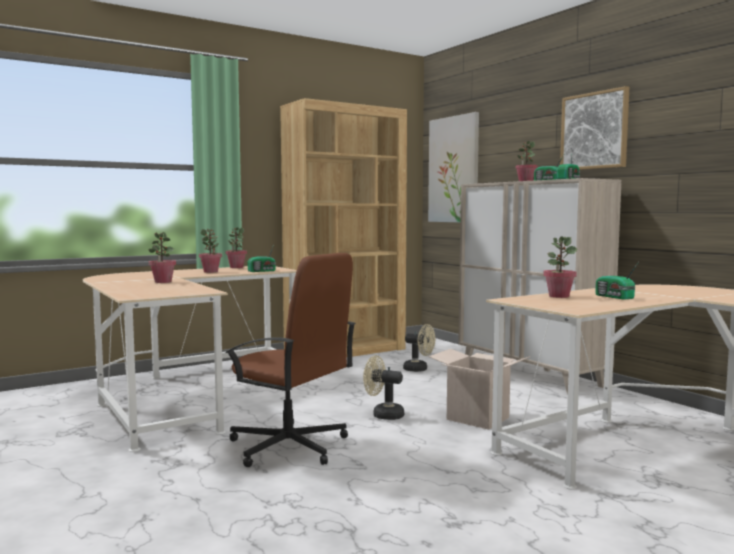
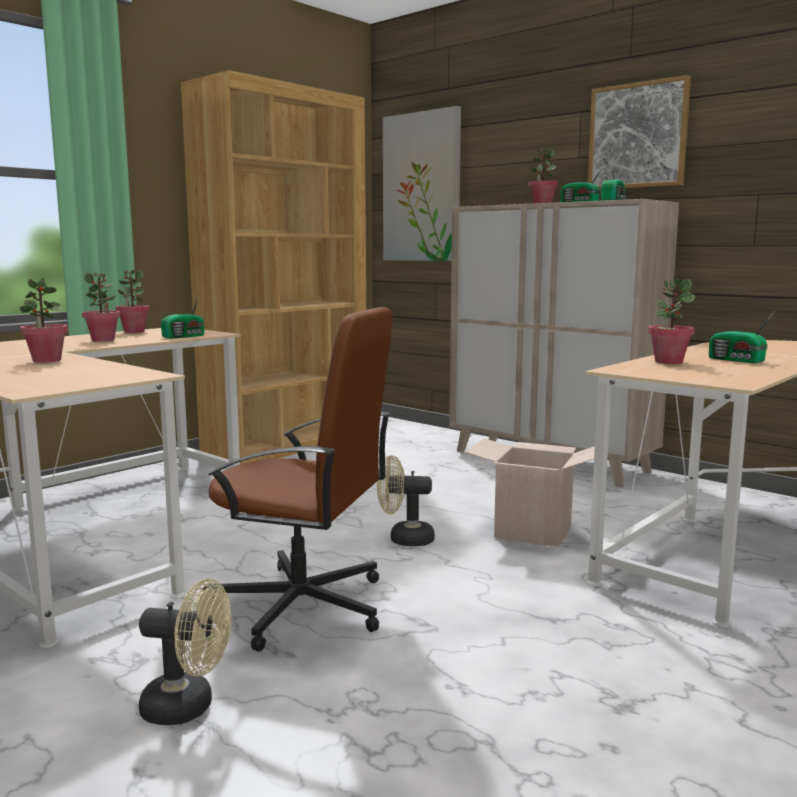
camera: 15 degrees left, 5 degrees up
(419, 369) = (406, 465): beige fan -> beige fan (188, 707)

